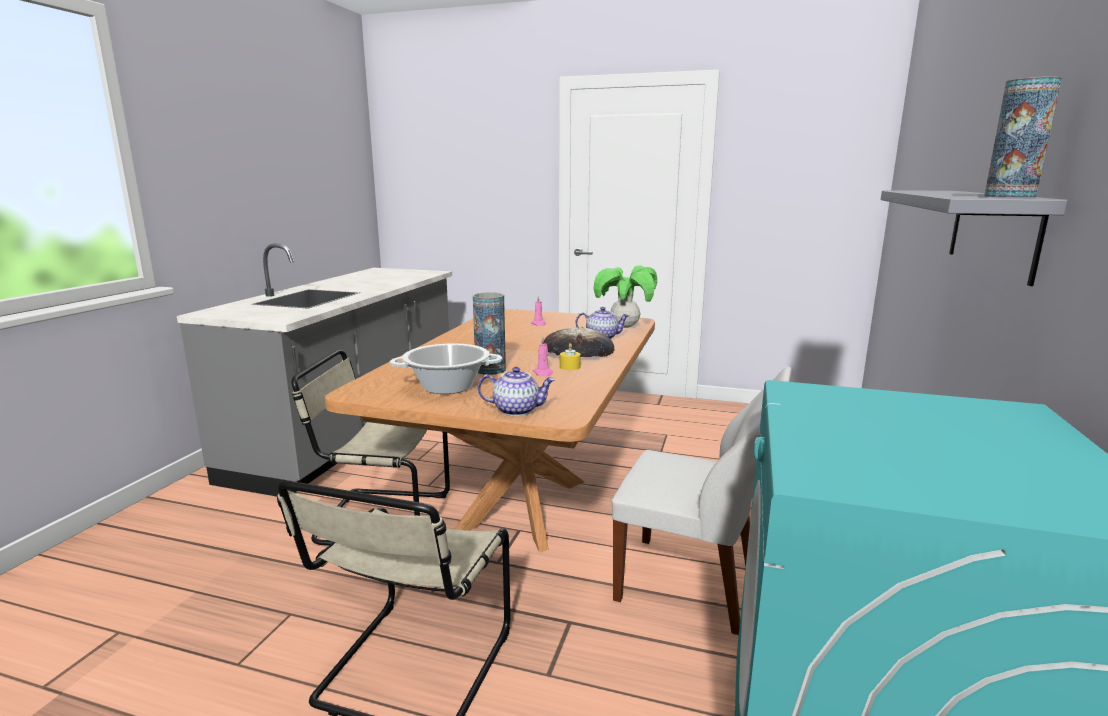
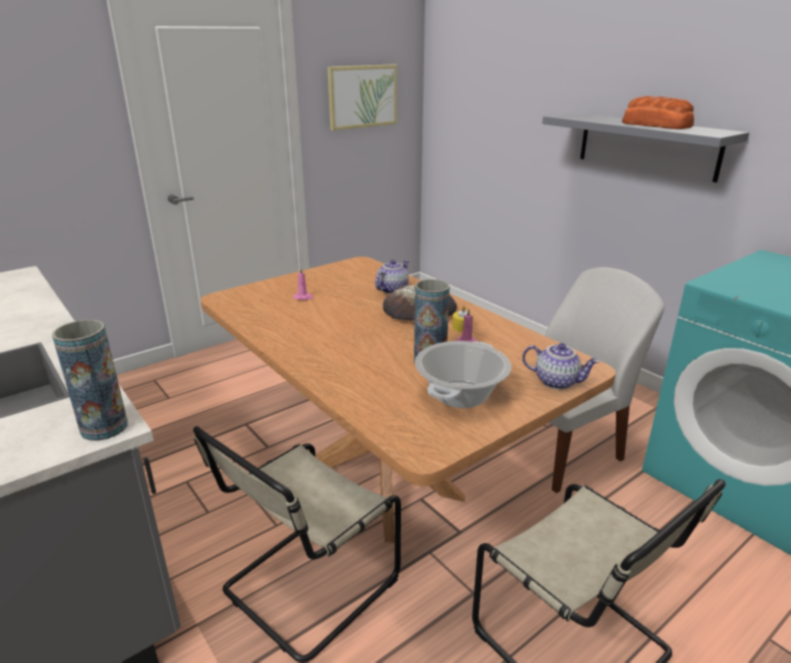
camera: 55 degrees left, 10 degrees up
(517, 410) = (557, 381): teapot -> teapot turned 75 degrees clockwise
(624, 326) = (370, 271): potted plant -> none
(794, 181) = (362, 96): none -> picture
(960, 194) = (655, 125): none -> bread
(1009, 197) = (715, 130): vase -> vase (104, 427)

